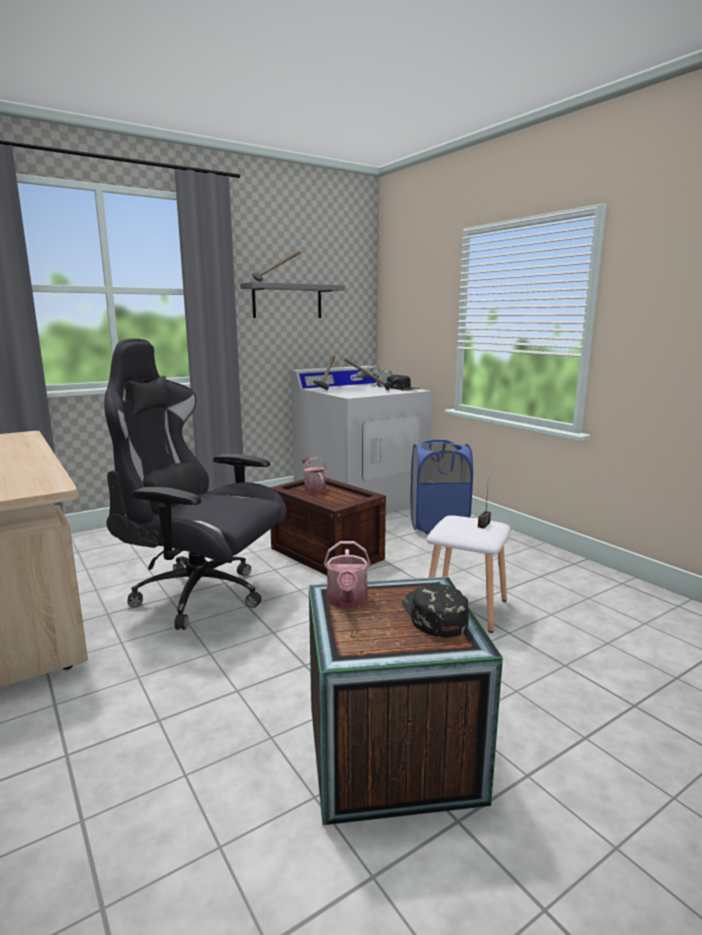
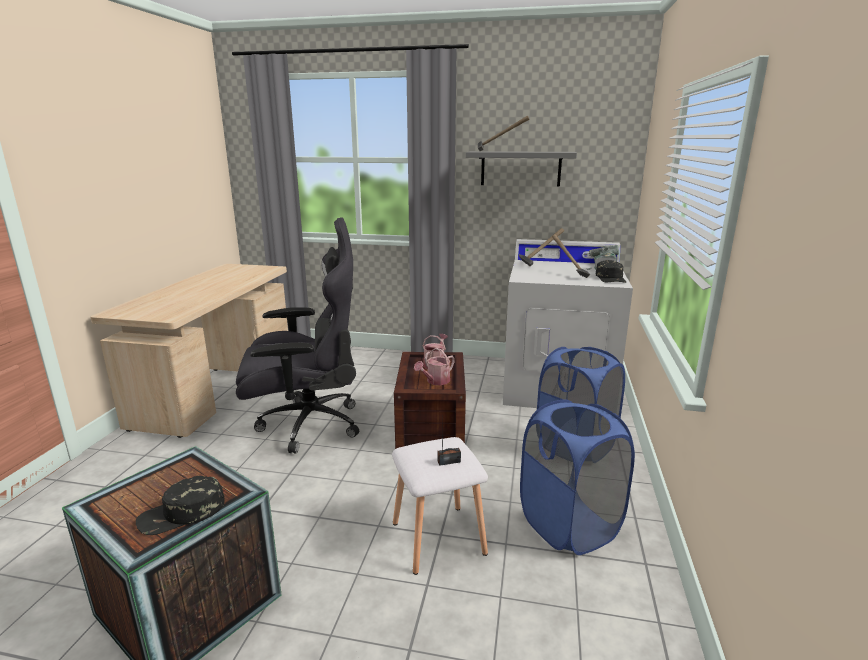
camera: 45 degrees right, 5 degrees up
(207, 597) = (304, 426): black office chair -> black office chair turned 105 degrees clockwise
(347, 601) = (178, 471): watering can -> watering can (435, 381)
(433, 615) = (182, 513): black cap -> black cap turned 150 degrees counterclockwise
(513, 565) = (569, 525): none -> blue laundry basket

